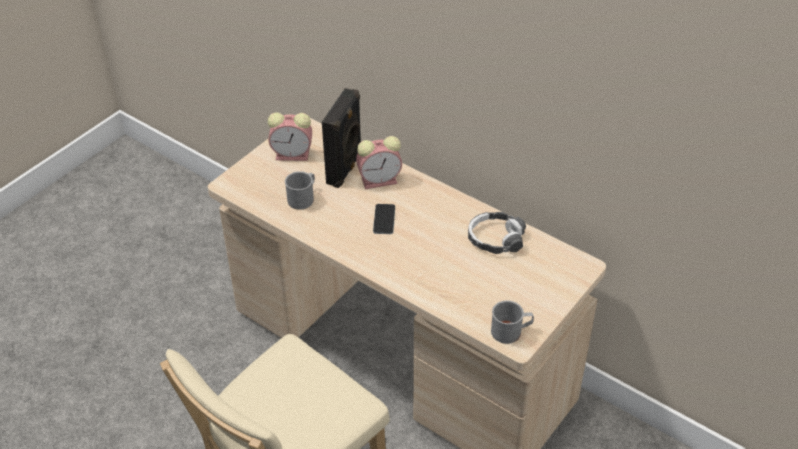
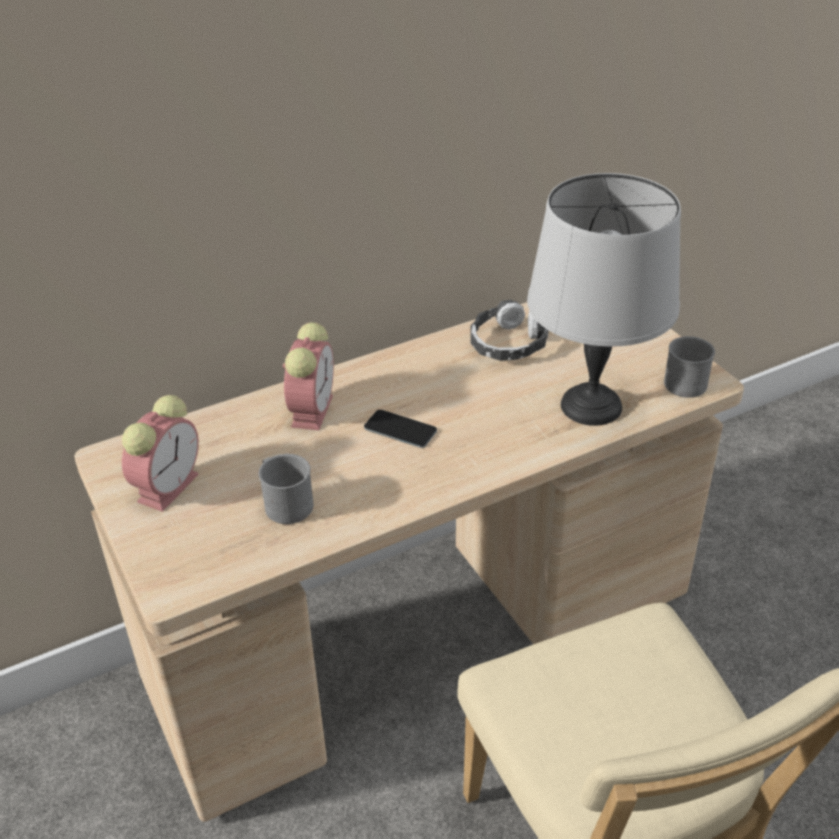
camera: 65 degrees left, 5 degrees down
(345, 169) = (255, 437): black speaker -> none
(454, 292) = (589, 406): none -> grey table lamp

